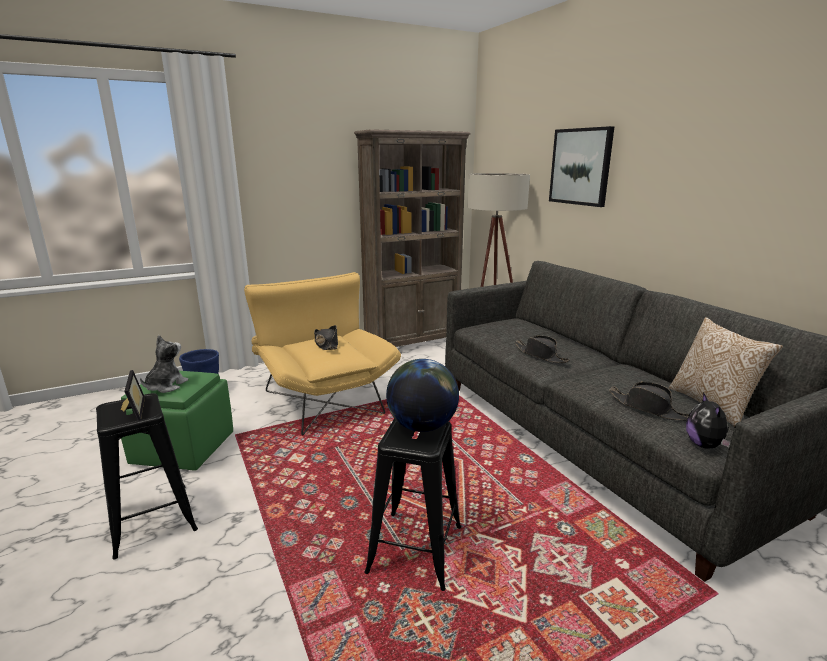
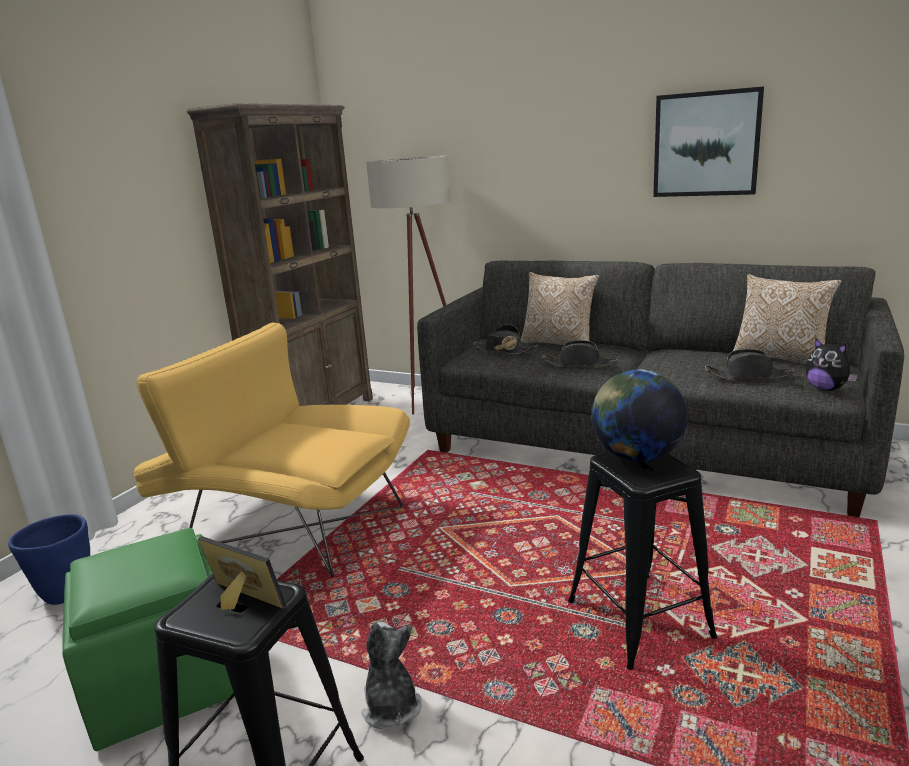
camera: 35 degrees left, 0 degrees up
(165, 386) = (141, 575): plush toy -> plush toy (391, 706)
(326, 344) = (296, 435): black hat -> black hat (503, 350)
(556, 336) = (559, 343): none -> pillow
(581, 166) = (518, 139): picture -> picture (706, 144)

